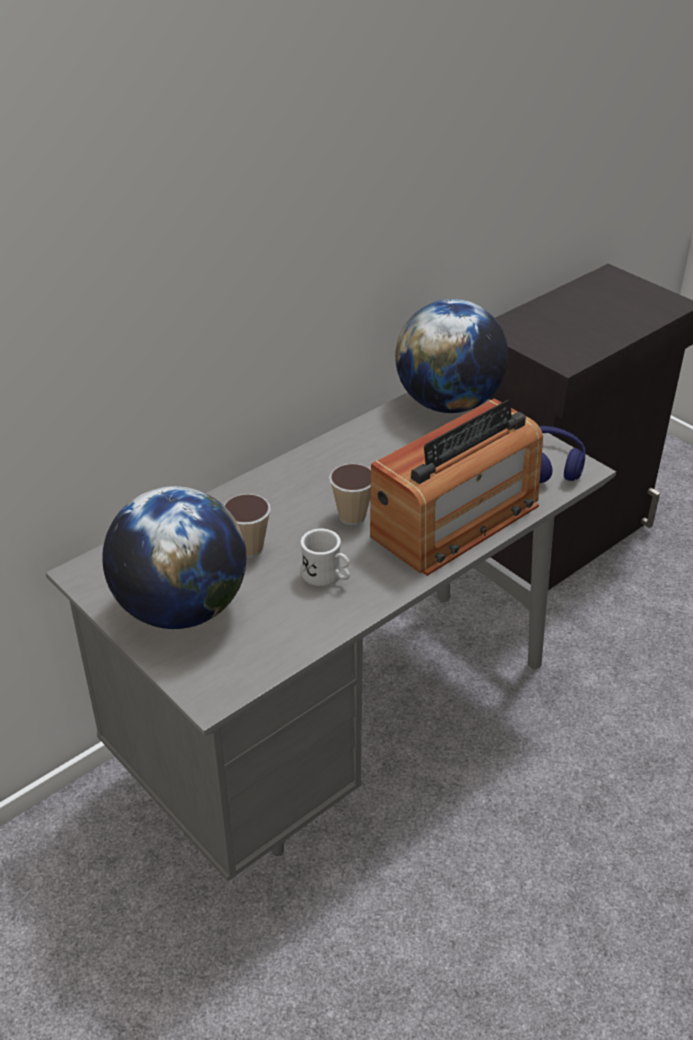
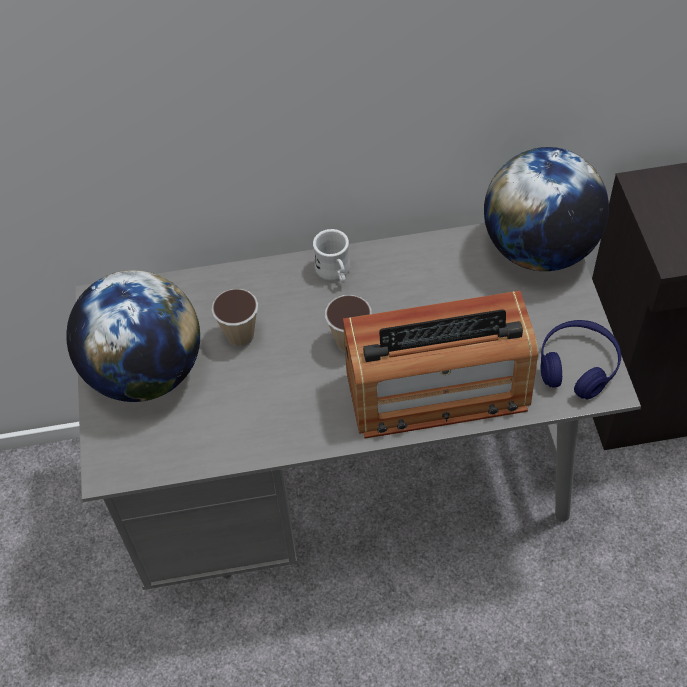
camera: 35 degrees right, 15 degrees up
(327, 577) = (280, 398): white mug -> white mug (335, 272)

